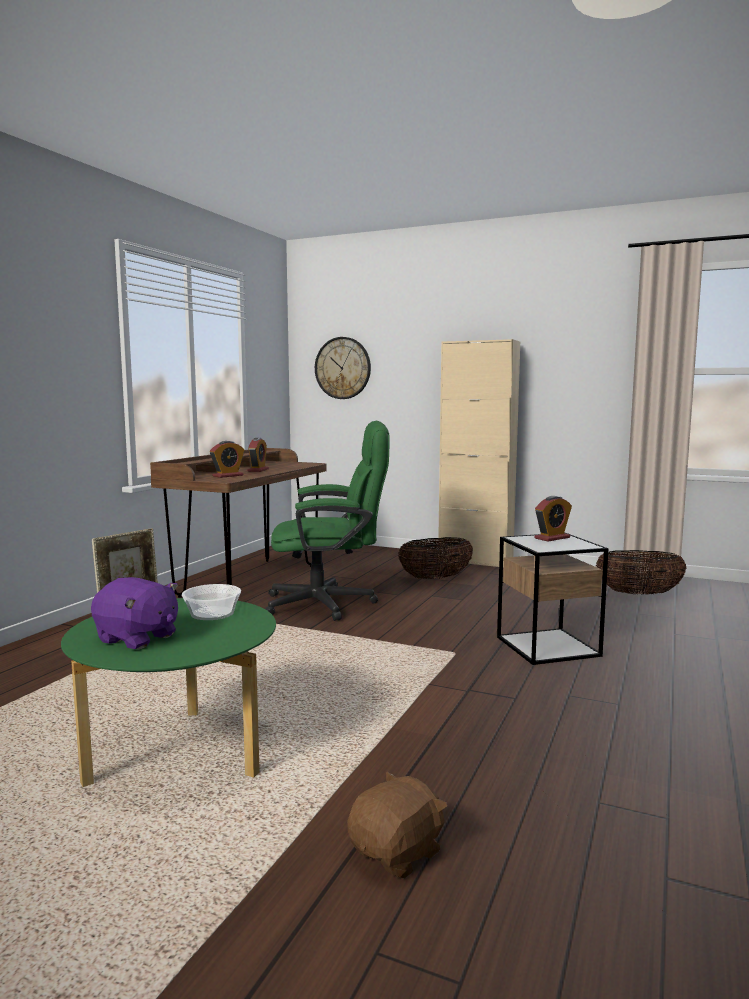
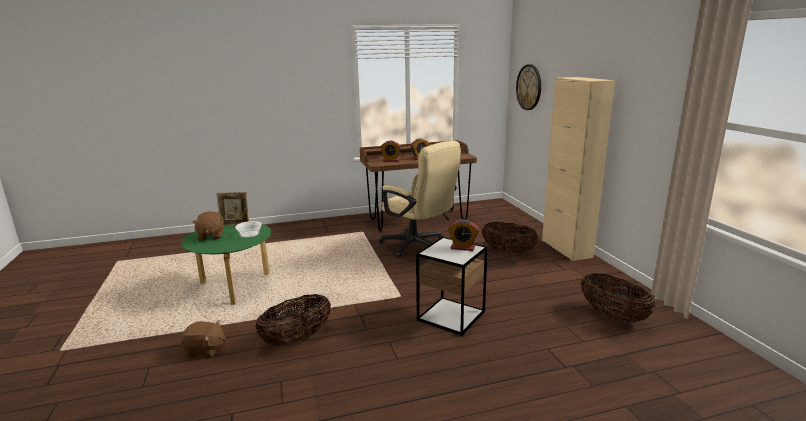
camera: 50 degrees right, 10 degrees up
(137, 638) = (210, 236): purple plush toy -> brown plush toy
(330, 604) = (418, 246): green office chair -> beige office chair
(476, 752) = (297, 338): none -> basket

